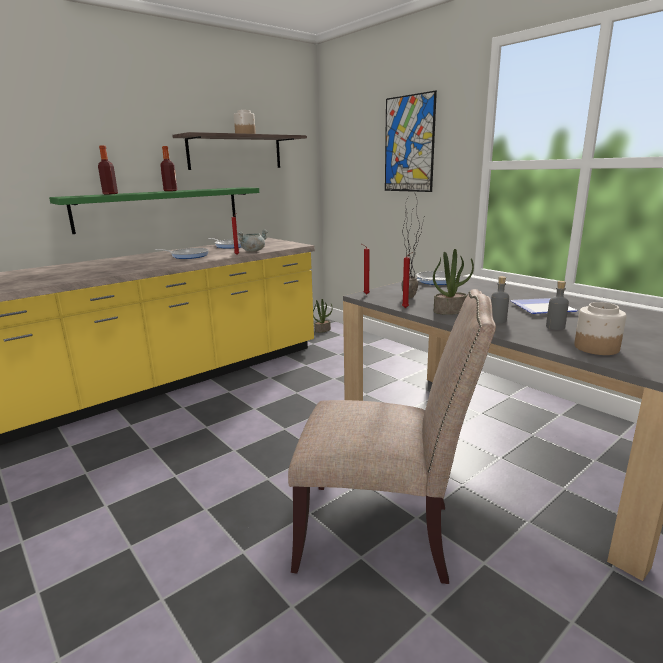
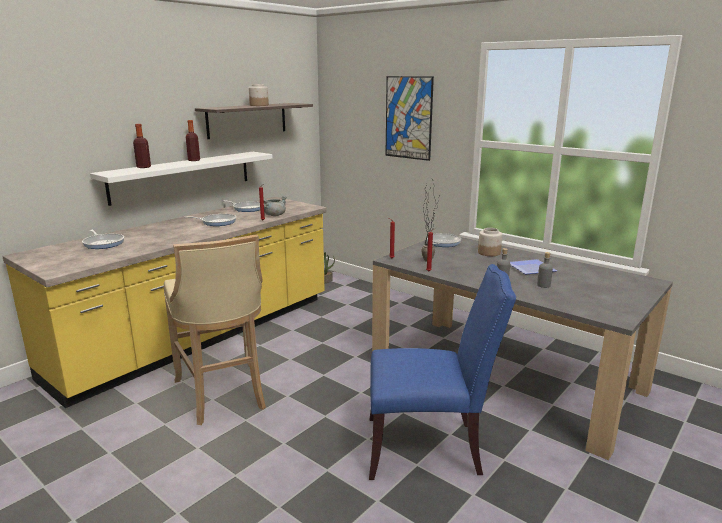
camera: 10 degrees left, 0 degrees up
(54, 271) = (103, 243): none -> frying pan
(160, 208) = (182, 176): green shelf -> white shelf
(164, 444) = (223, 395): none -> beige stool
(383, 533) = (428, 447): beige chair -> blue chair
(450, 311) = (464, 273): potted plant -> none
(595, 348) = (573, 301): jar -> jar (488, 253)

